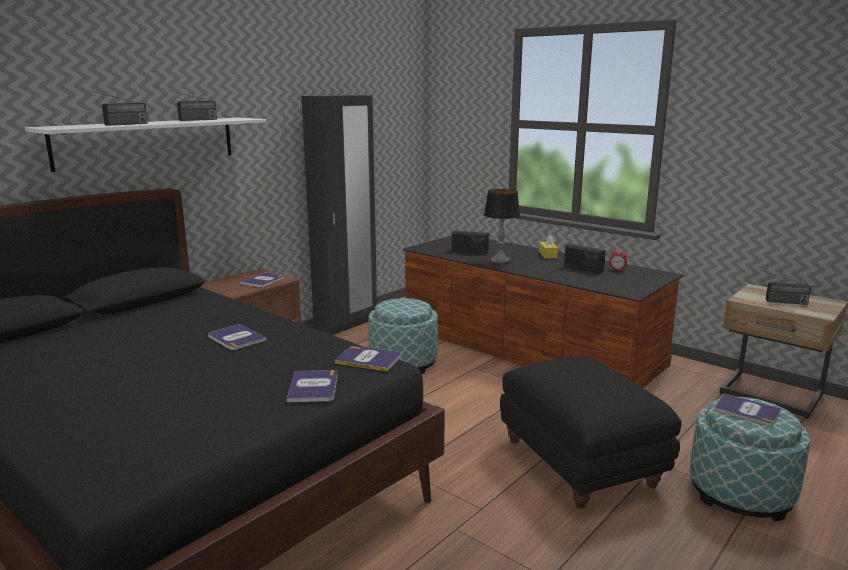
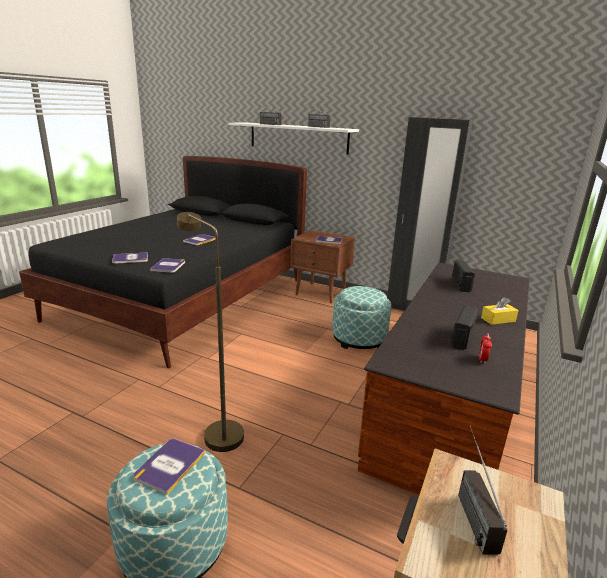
camera: 75 degrees right, 5 degrees up
(500, 260) = (443, 297): table lamp -> none
(581, 464) = (217, 432): black ottoman -> brown floor lamp

